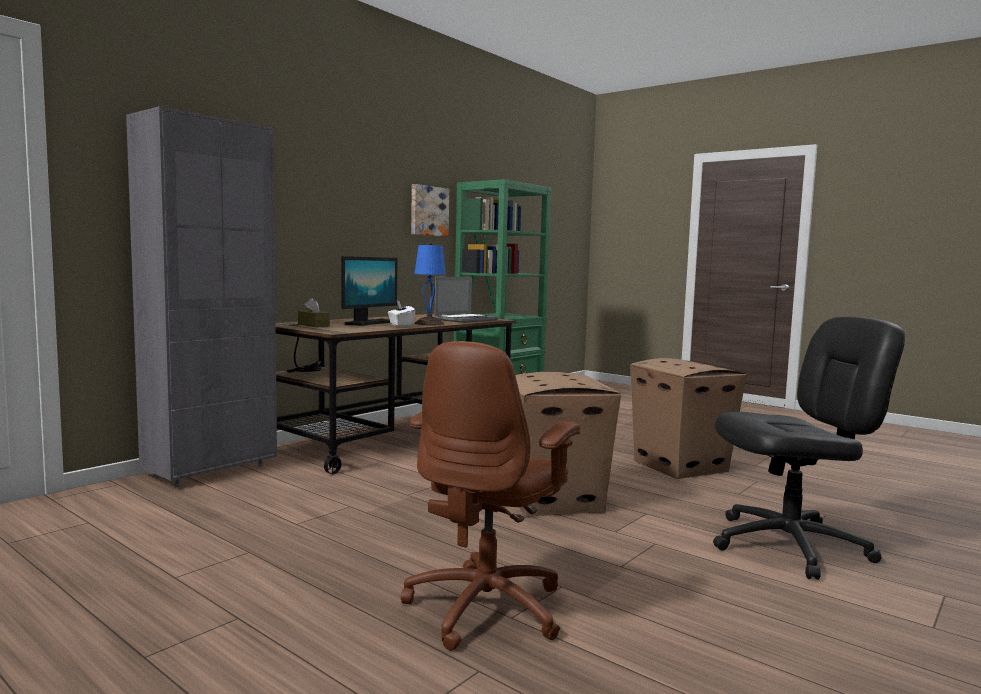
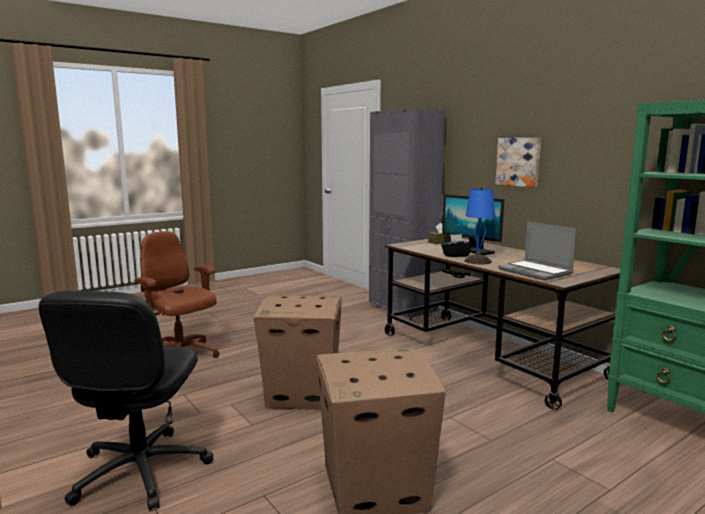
camera: 105 degrees right, 5 degrees up
(400, 325) = (455, 255): white tissue box -> black tissue box
(428, 211) = (626, 148): picture -> picture (519, 162)

